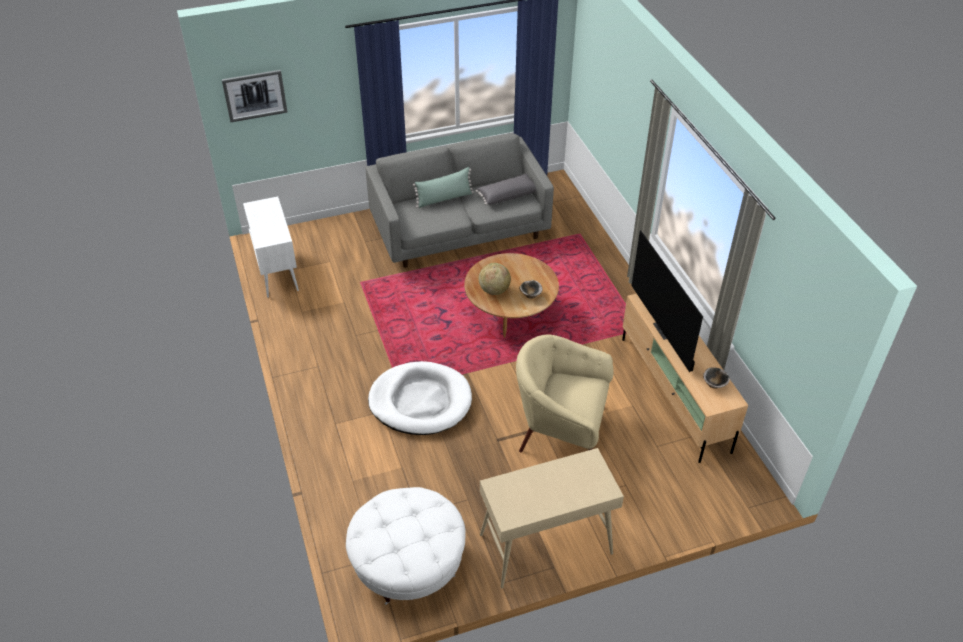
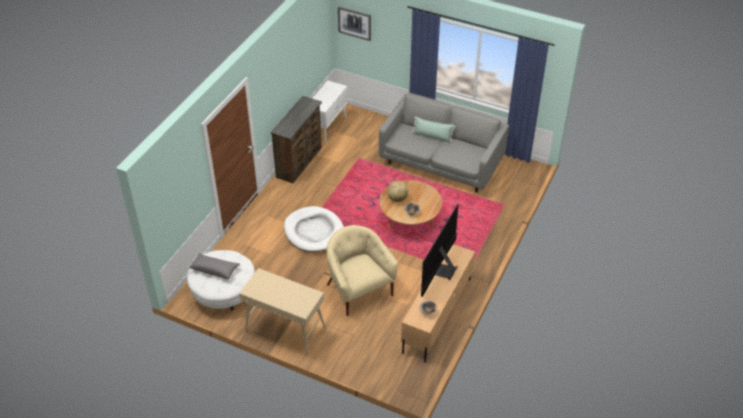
camera: 45 degrees right, 0 degrees up
(294, 332) = (300, 162): none -> brown dresser
(507, 195) = (468, 154): grey pillow -> grey pillow (215, 270)

